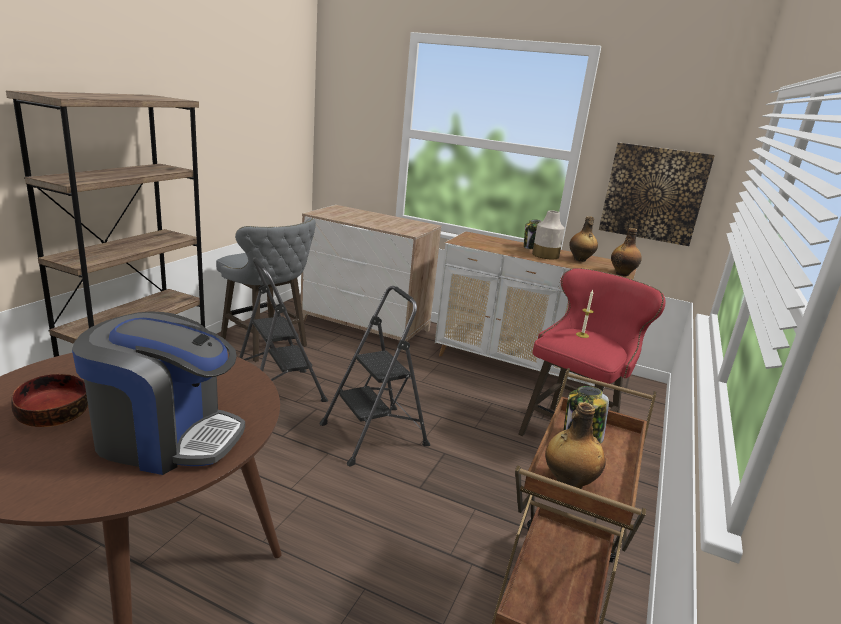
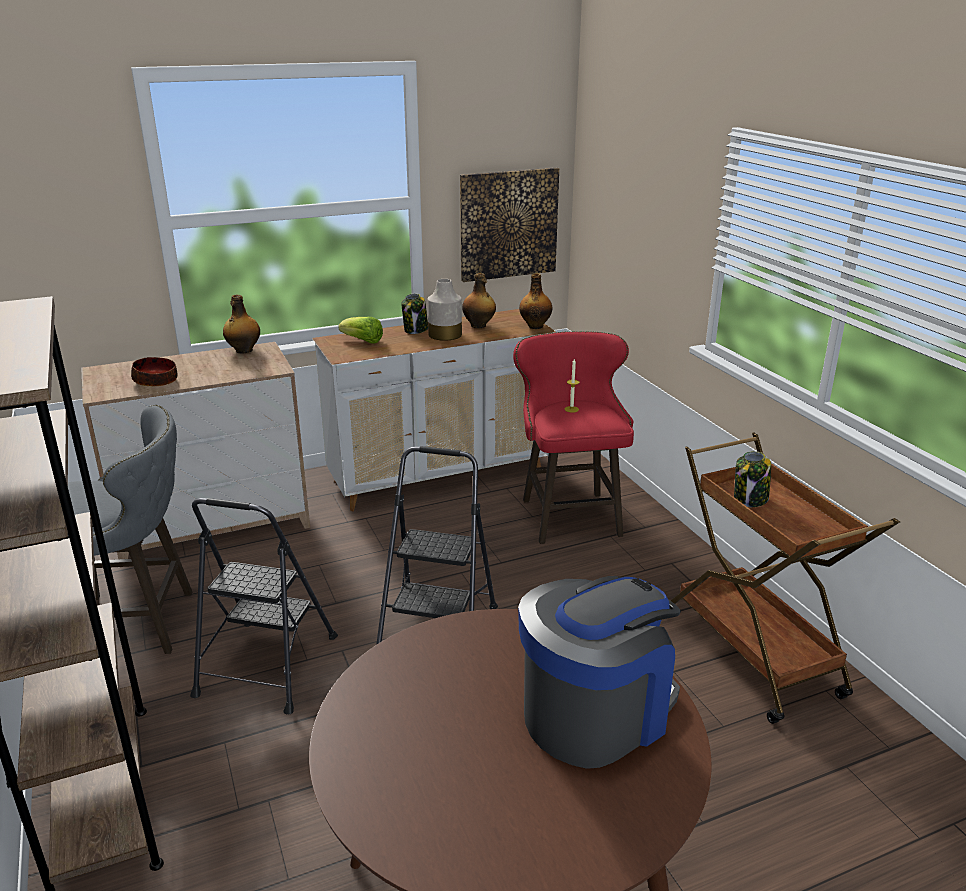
camera: 45 degrees left, 5 degrees up
(52, 413) = (474, 783): bowl -> bowl (156, 381)
(488, 241) = (363, 341): none -> lettuce
(568, 483) = (803, 537): bottle -> bottle (243, 351)

